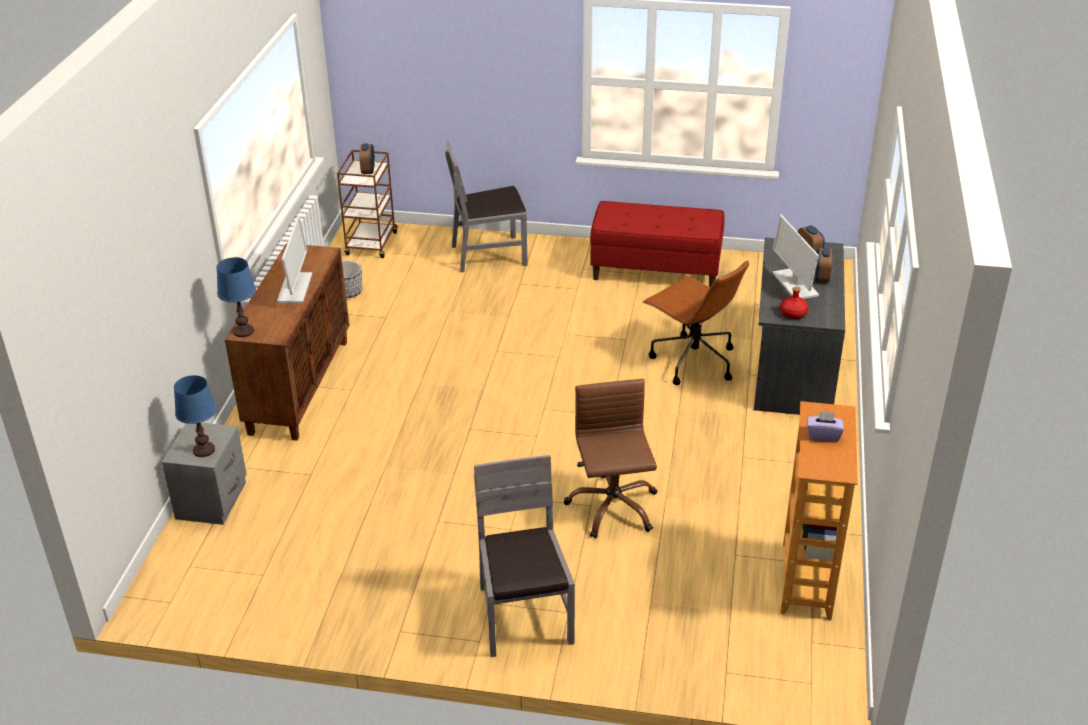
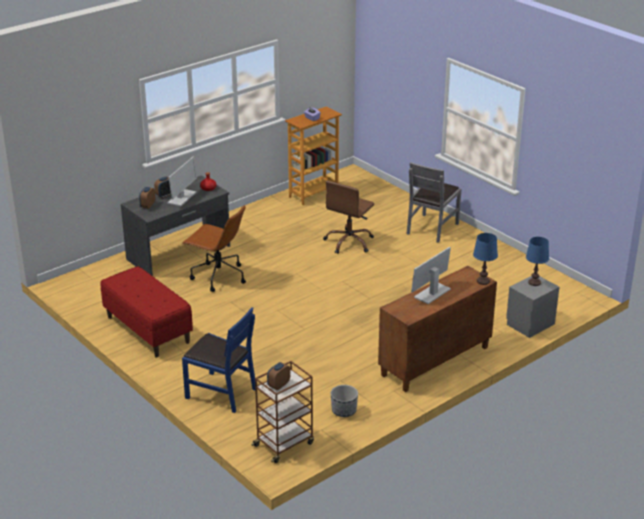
camera: 140 degrees left, 5 degrees down
(489, 254) = (221, 392): grey chair -> blue chair
(692, 361) = (218, 276): brown office chair -> brown office chair turned 120 degrees clockwise

